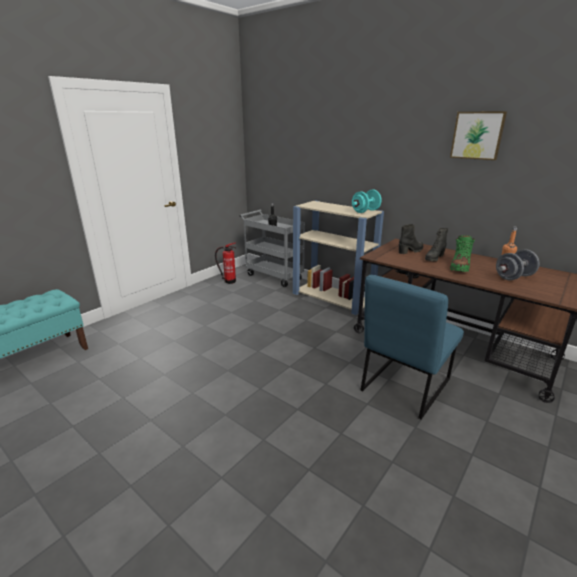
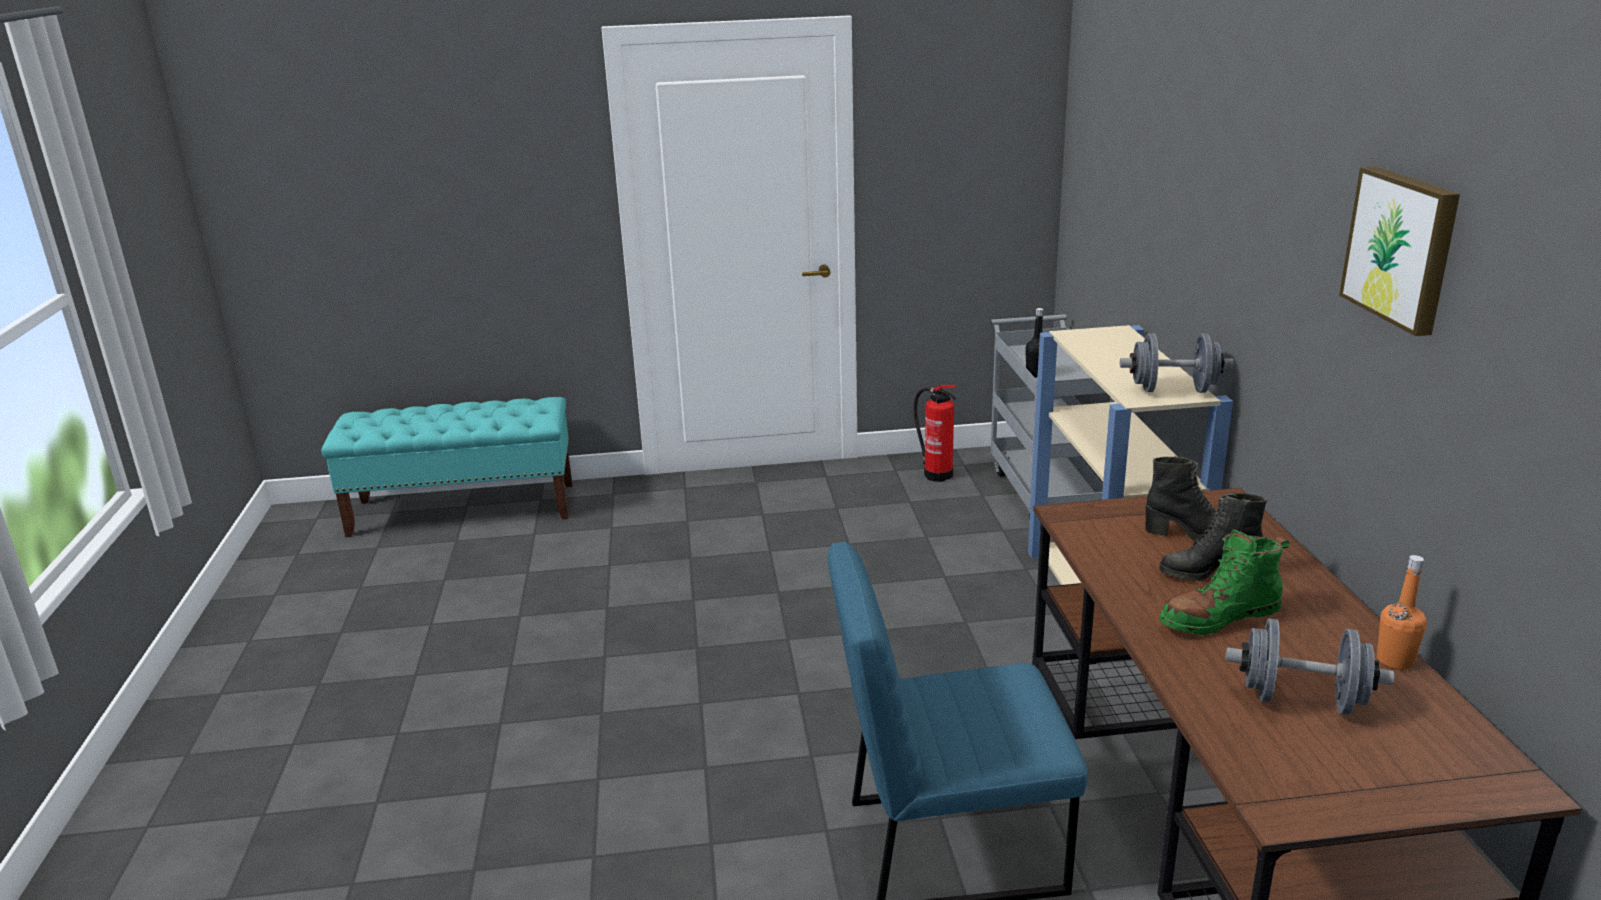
camera: 45 degrees right, 0 degrees up
(365, 211) = (1173, 390): turquoise dumbbell -> grey dumbbell

